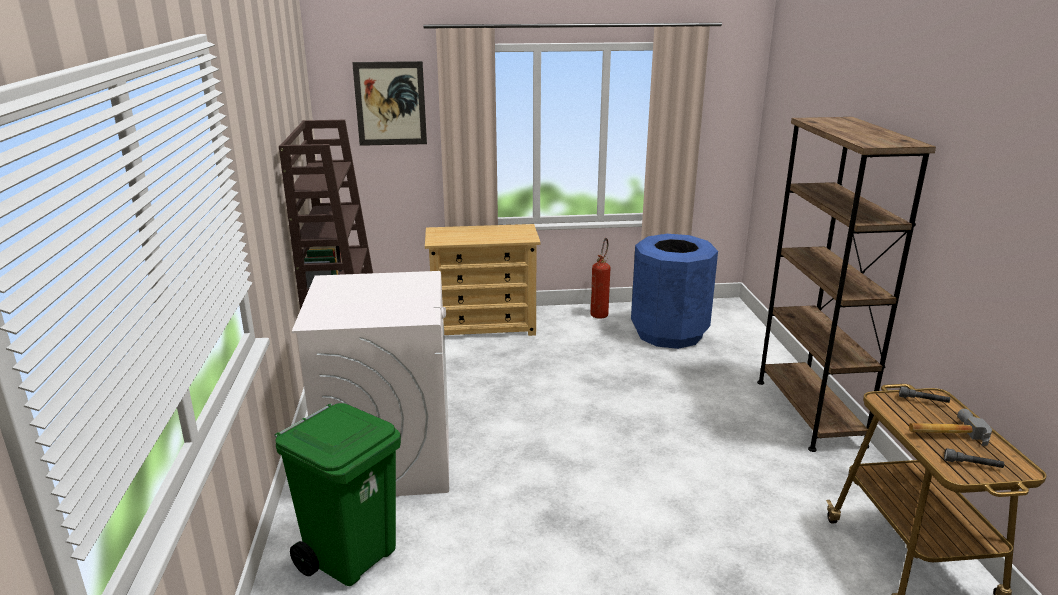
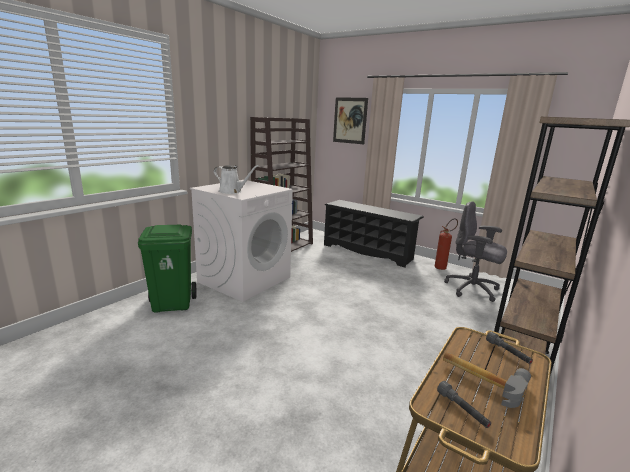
camera: 40 degrees right, 5 degrees down
(382, 312) = (232, 191): none -> white watering can
(484, 326) = (368, 252): beige dresser -> black shoe rack
(668, 333) = (472, 290): blue trash can -> grey office chair

